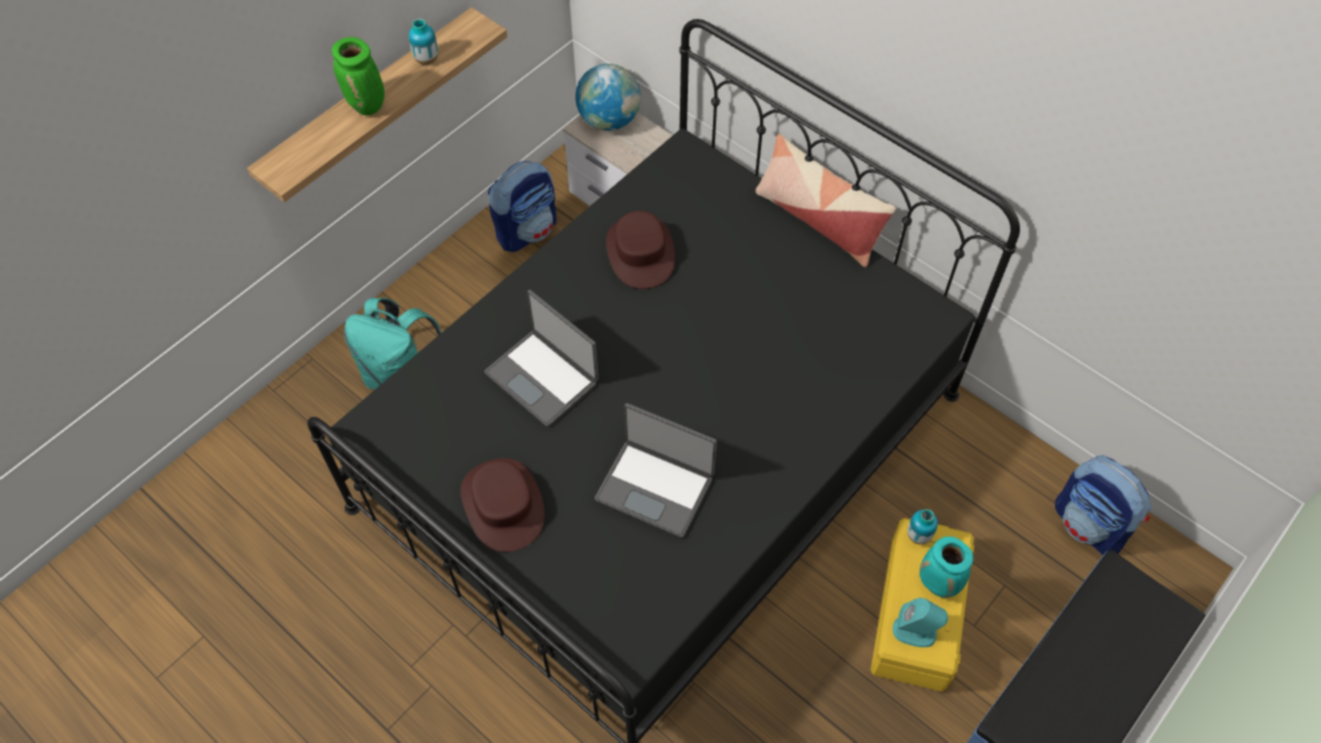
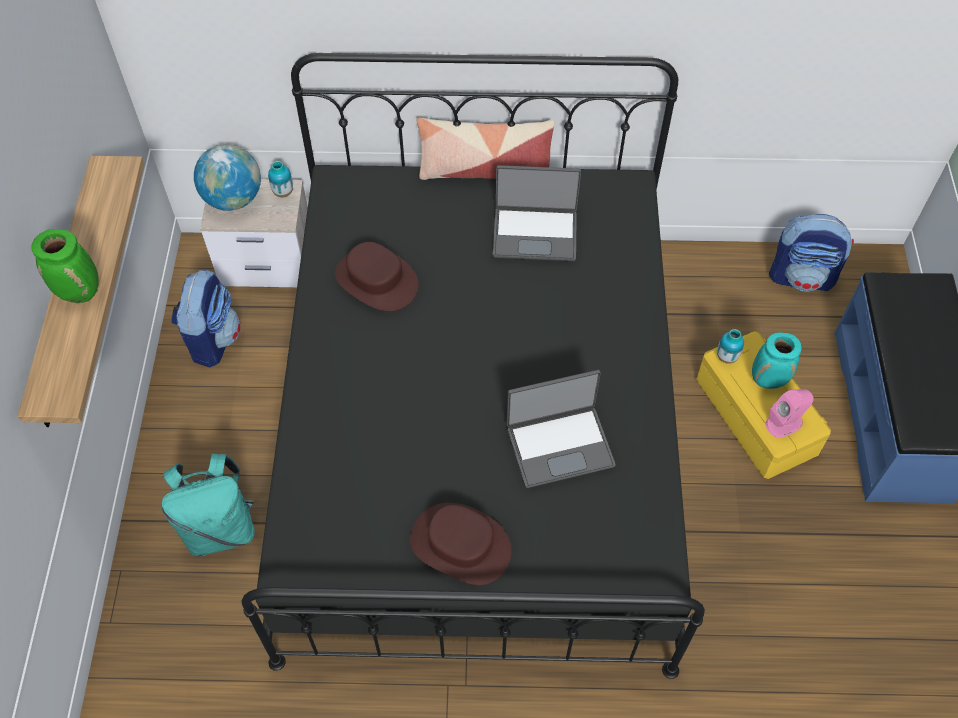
camera: 40 degrees left, 0 degrees up
(427, 60) = (95, 222): vase -> vase (283, 192)
(543, 377) = (395, 426): laptop -> laptop (535, 233)
(915, 631) = (784, 423): turquoise speaker -> pink speaker

